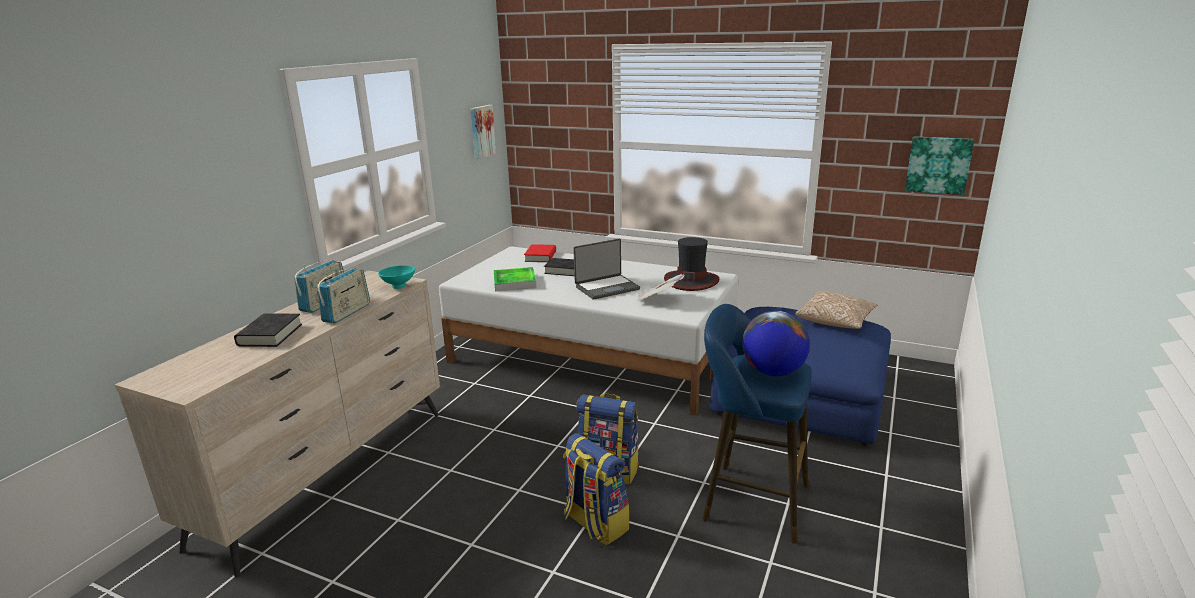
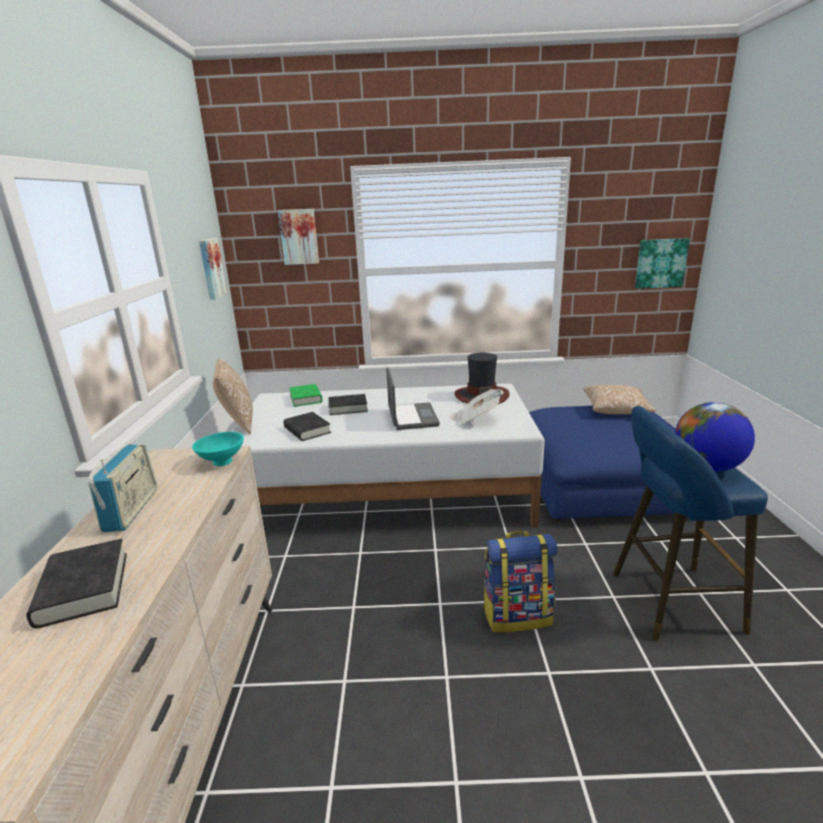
camera: 25 degrees left, 0 degrees up
(347, 313) = (185, 517): radio -> none
(471, 267) = (238, 423): none -> pillow
(514, 282) = (307, 430): tray -> black book
(540, 256) = (306, 398): red book -> green book
(565, 107) = (299, 237): none -> picture
(594, 523) = (563, 688): backpack -> none
(606, 288) = (411, 417): laptop -> laptop turned 45 degrees counterclockwise

